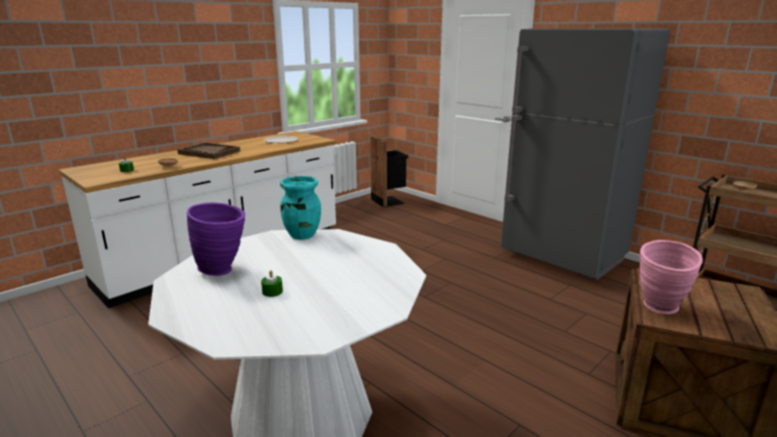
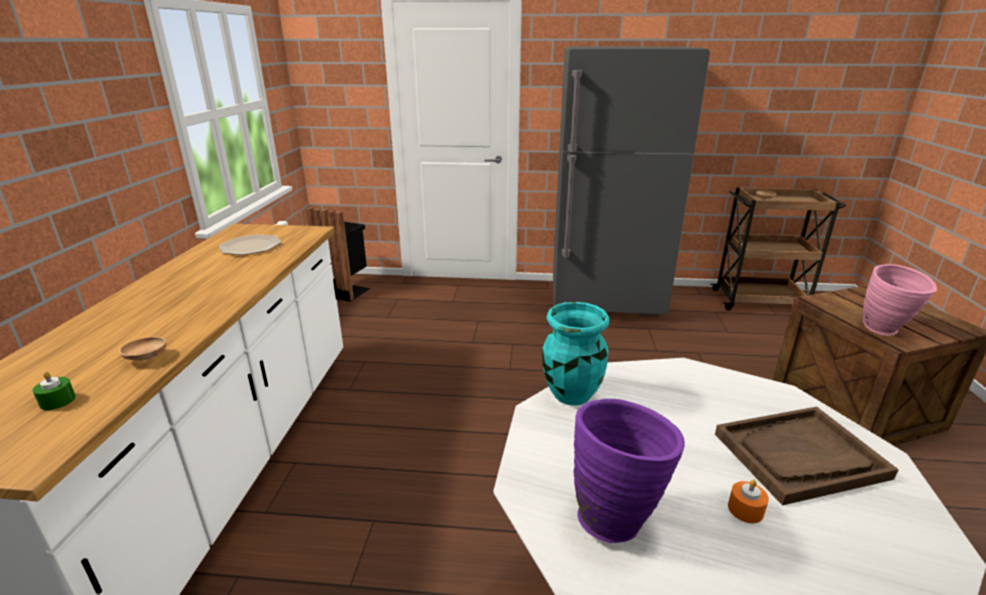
camera: 40 degrees left, 5 degrees up
(209, 152) = (165, 302): brown tray -> brown tray (799, 456)
(272, 291) = (745, 510): green candle -> orange candle

